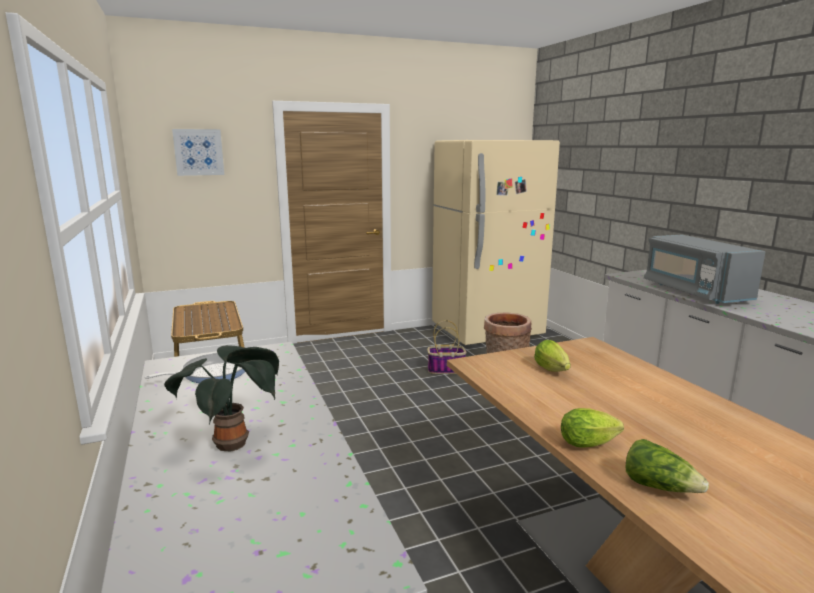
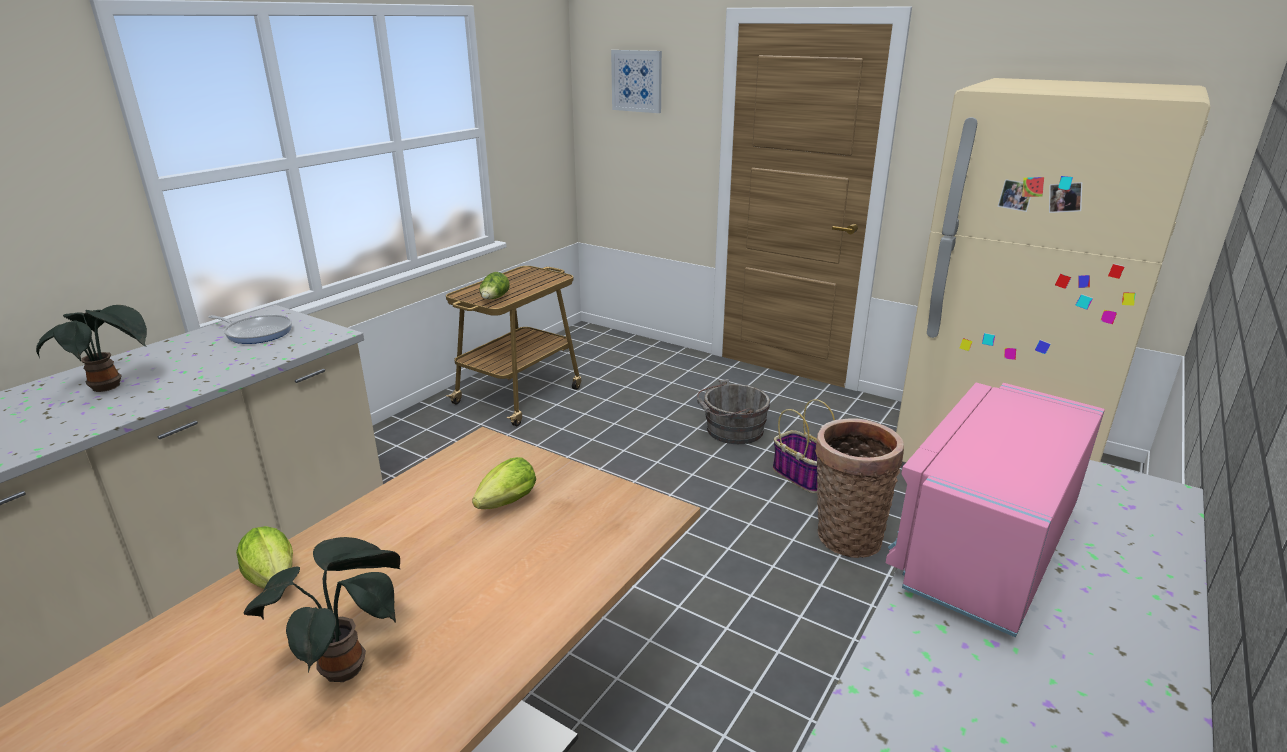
camera: 55 degrees right, 10 degrees up
(379, 369) = (731, 430): none -> grey bucket
(659, 487) = (170, 655): lettuce -> lettuce (494, 299)
(691, 432) = (348, 665): none -> potted plant
(694, 292) = (985, 546): grey microwave -> pink microwave

